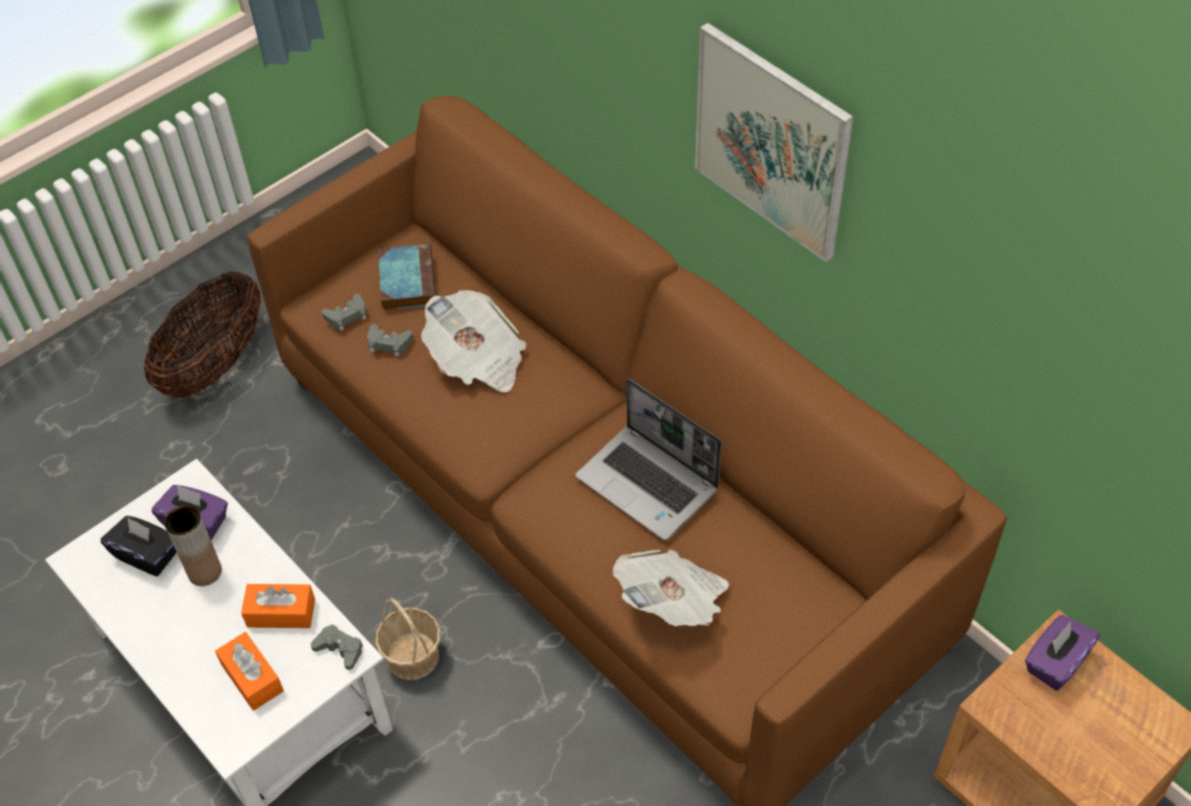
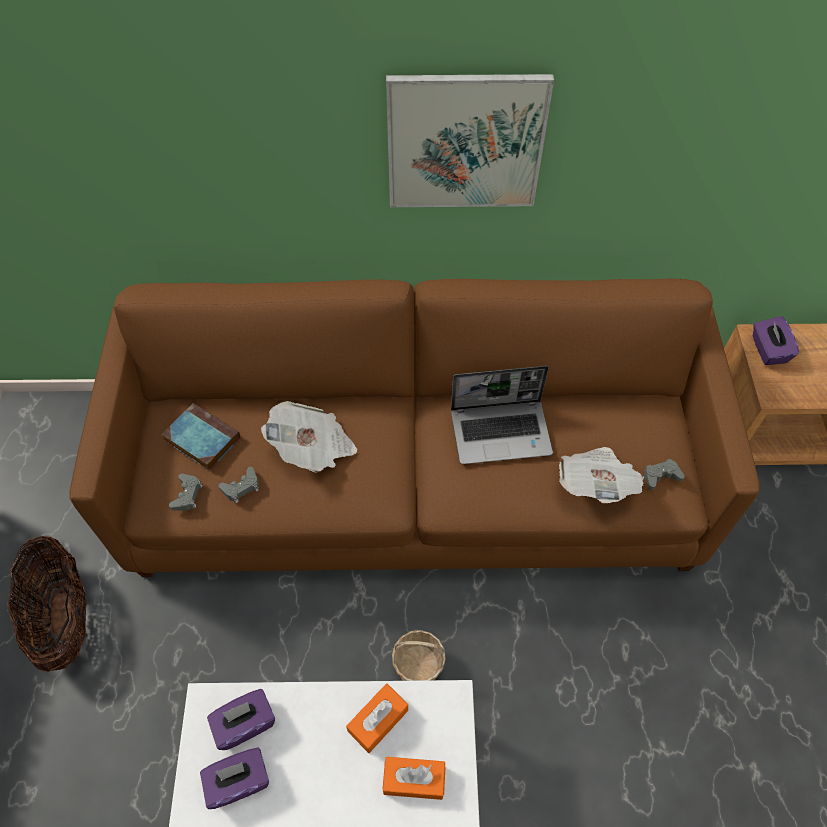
camera: 50 degrees left, 5 degrees up
(147, 555) = (238, 781): black tissue box -> purple tissue box
(205, 572) = (294, 749): brown vase -> none
(340, 649) = (442, 703): grey game controller -> grey game controller (660, 476)

